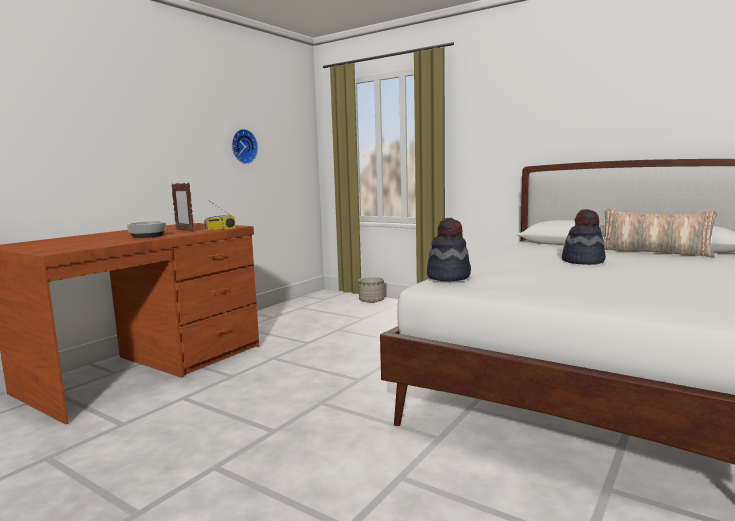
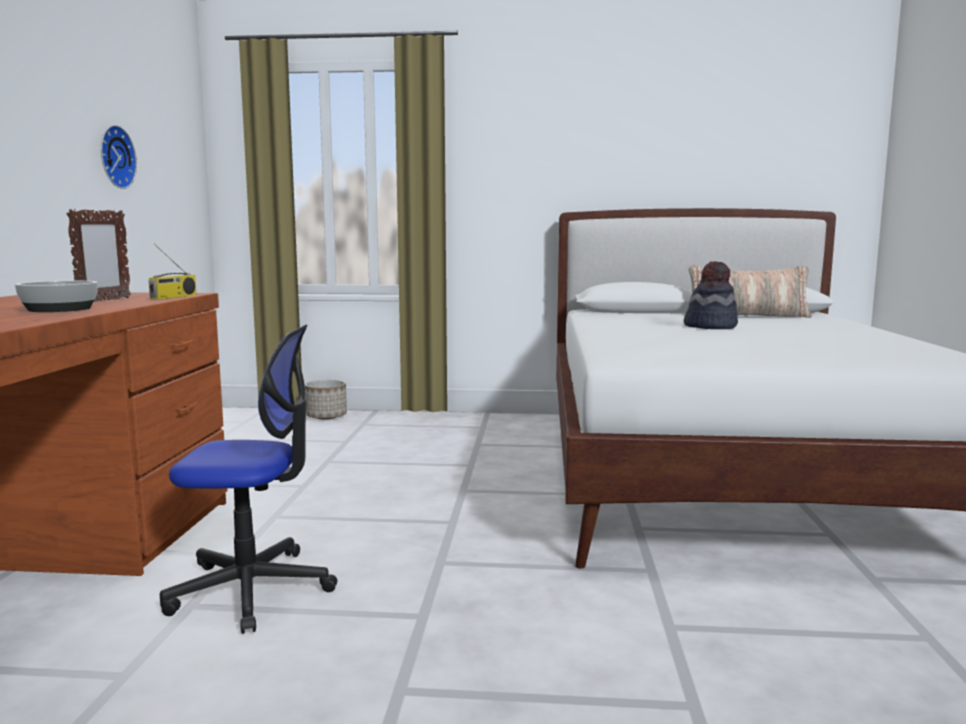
camera: 30 degrees left, 0 degrees up
(184, 230) = (104, 300): picture frame -> picture frame turned 90 degrees counterclockwise
(216, 396) = (252, 589): none -> office chair
(448, 277) = (623, 349): hat -> none

